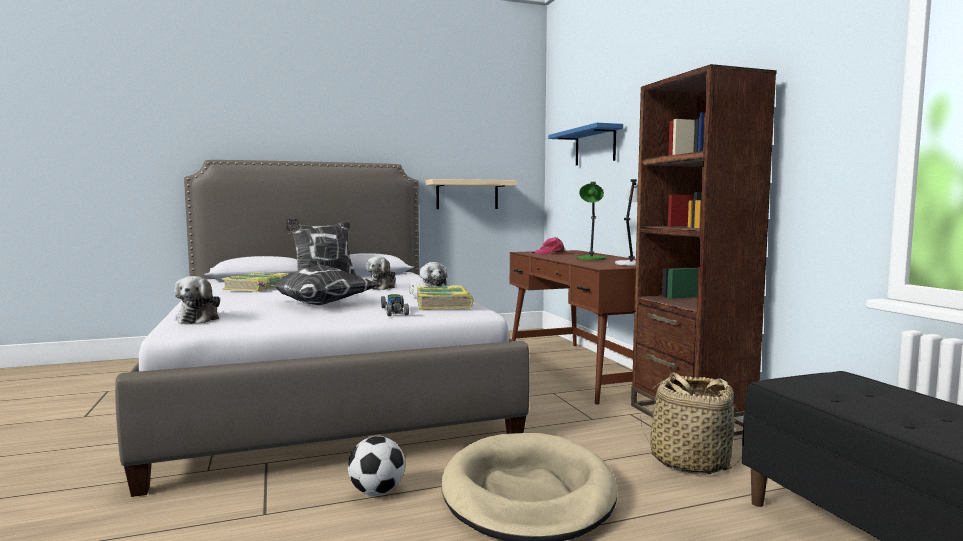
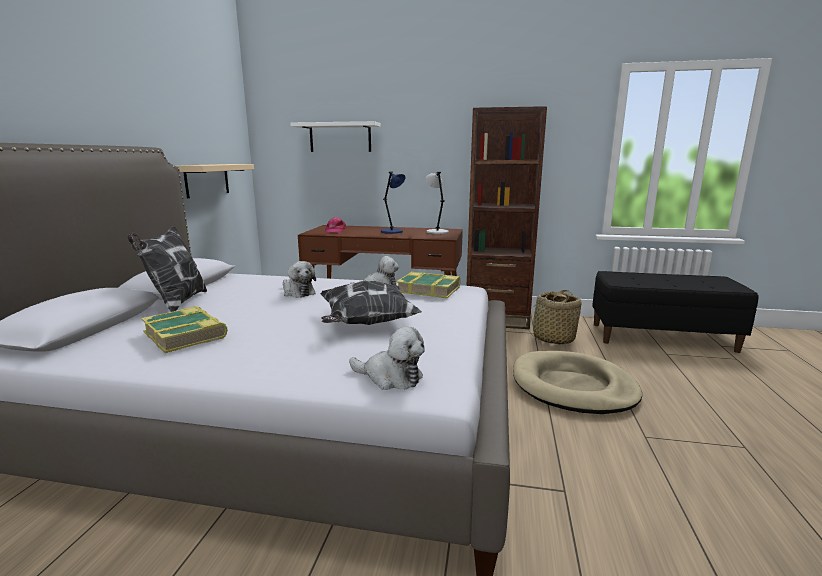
camera: 60 degrees left, 10 degrees up
(377, 492) = (547, 434): football -> none
(395, 311) = (443, 305): toy car -> none
(591, 259) = (392, 232): green table lamp -> blue table lamp
(595, 146) = (340, 137): blue shelf -> white shelf

